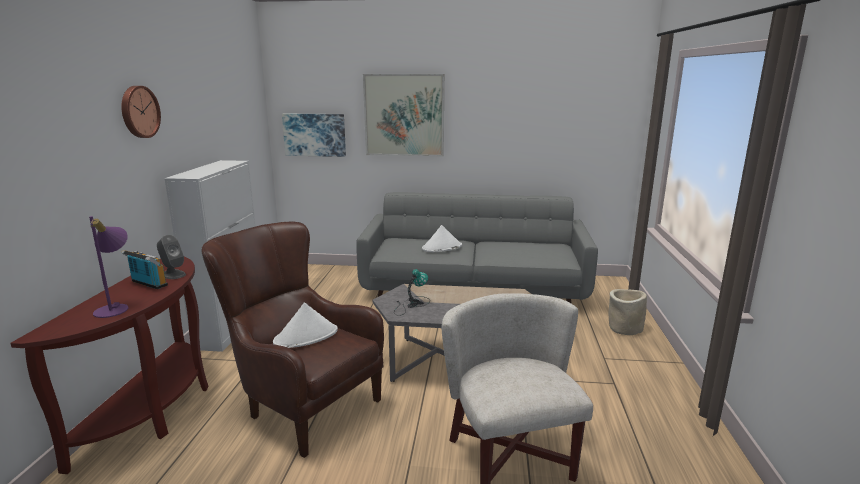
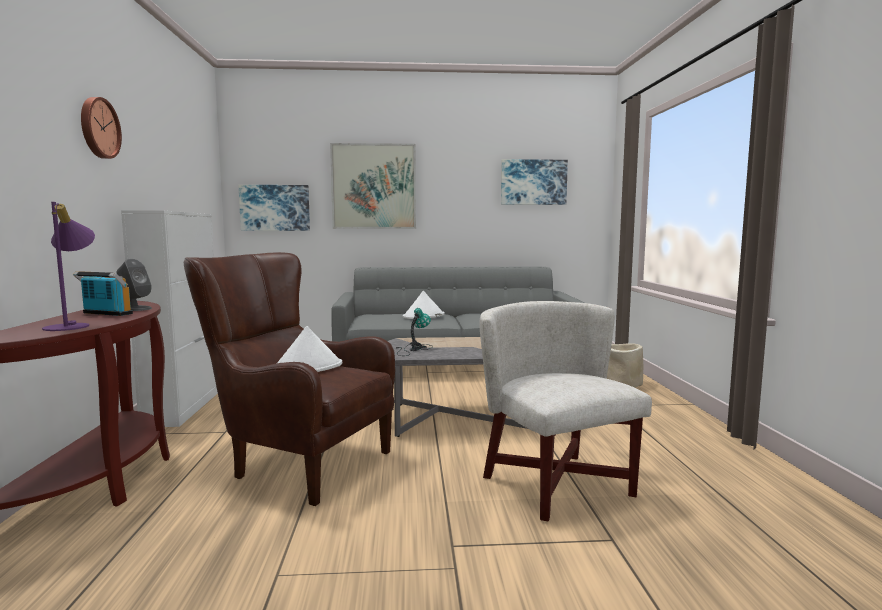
camera: 10 degrees left, 10 degrees down
(562, 111) = (533, 182): none -> picture

